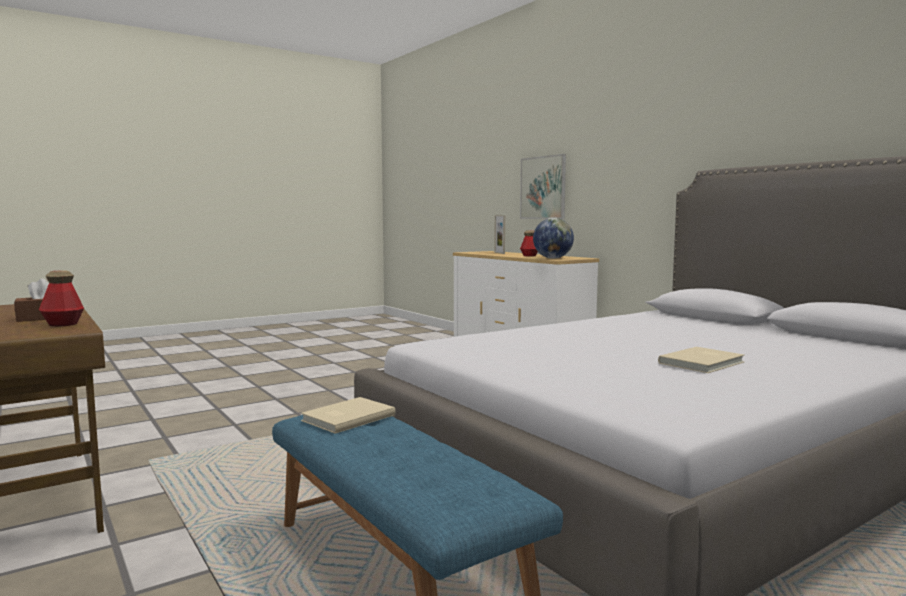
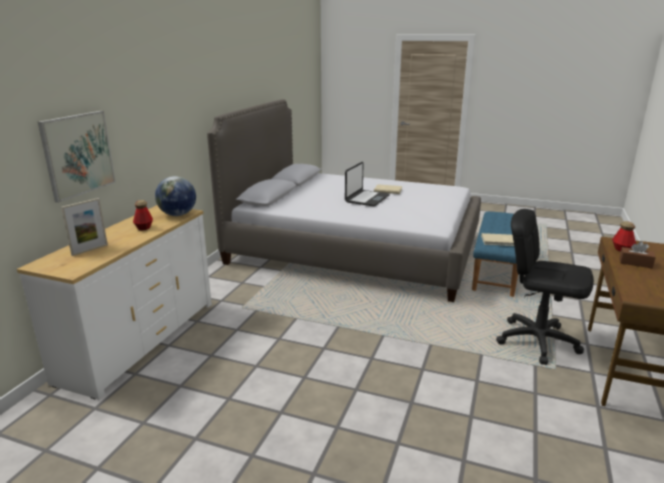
camera: 125 degrees left, 15 degrees up
(189, 478) = (537, 341): none -> black office chair
(640, 341) = (366, 199): none -> laptop

